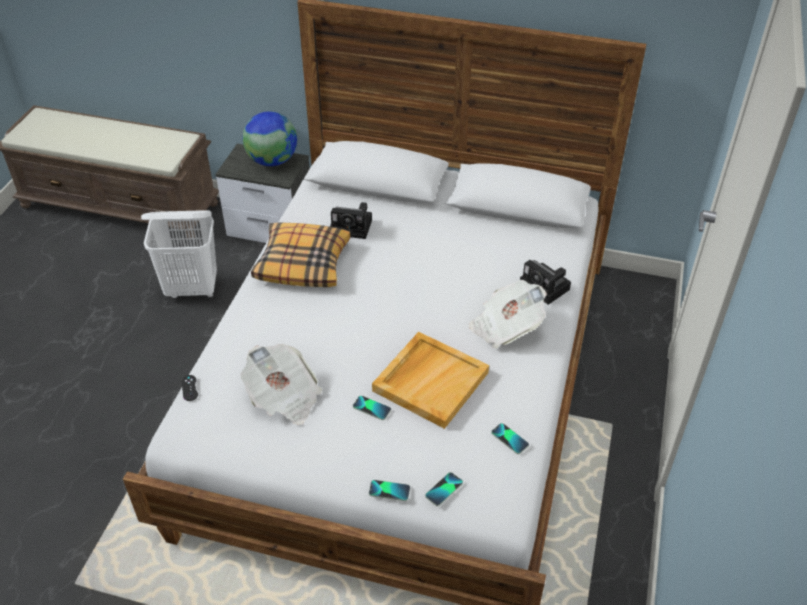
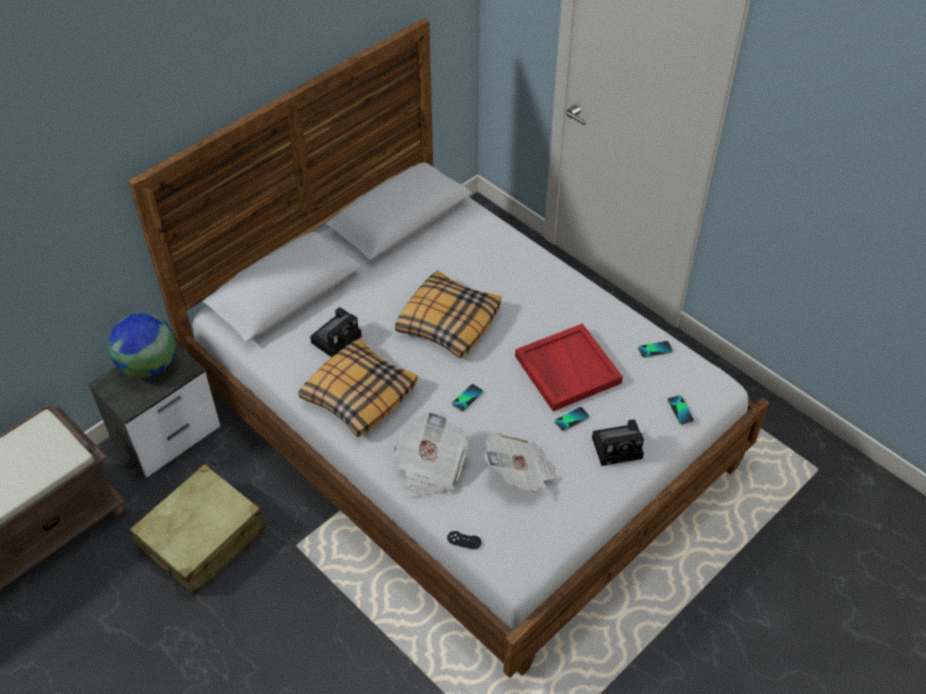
camera: 60 degrees left, 5 degrees up
(193, 289) = (203, 539): white laundry basket -> beige suitcase
(389, 491) = (663, 444): phone -> phone (467, 398)
(423, 281) = (448, 322): none -> pillow
(430, 381) = (566, 369): beige tray -> red tray
(505, 327) = (539, 296): newspaper -> newspaper (429, 467)
(546, 288) = (513, 251): camera -> camera (619, 447)

